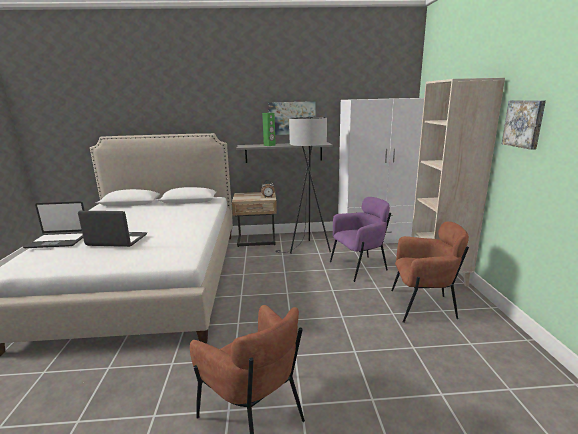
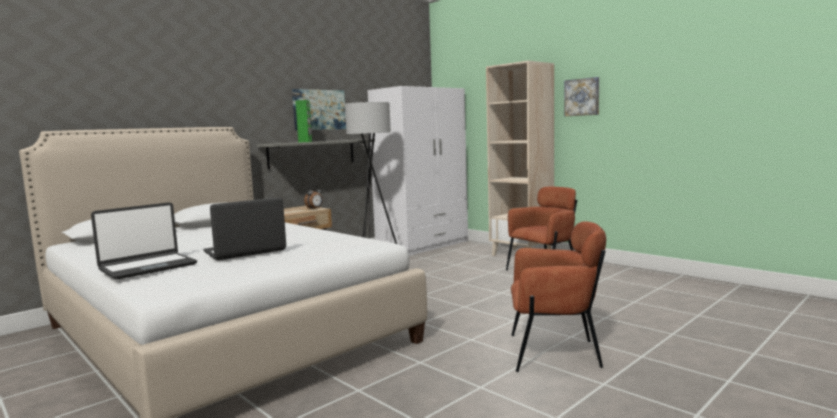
camera: 40 degrees left, 10 degrees down
(359, 267) = (451, 265): purple armchair -> none

